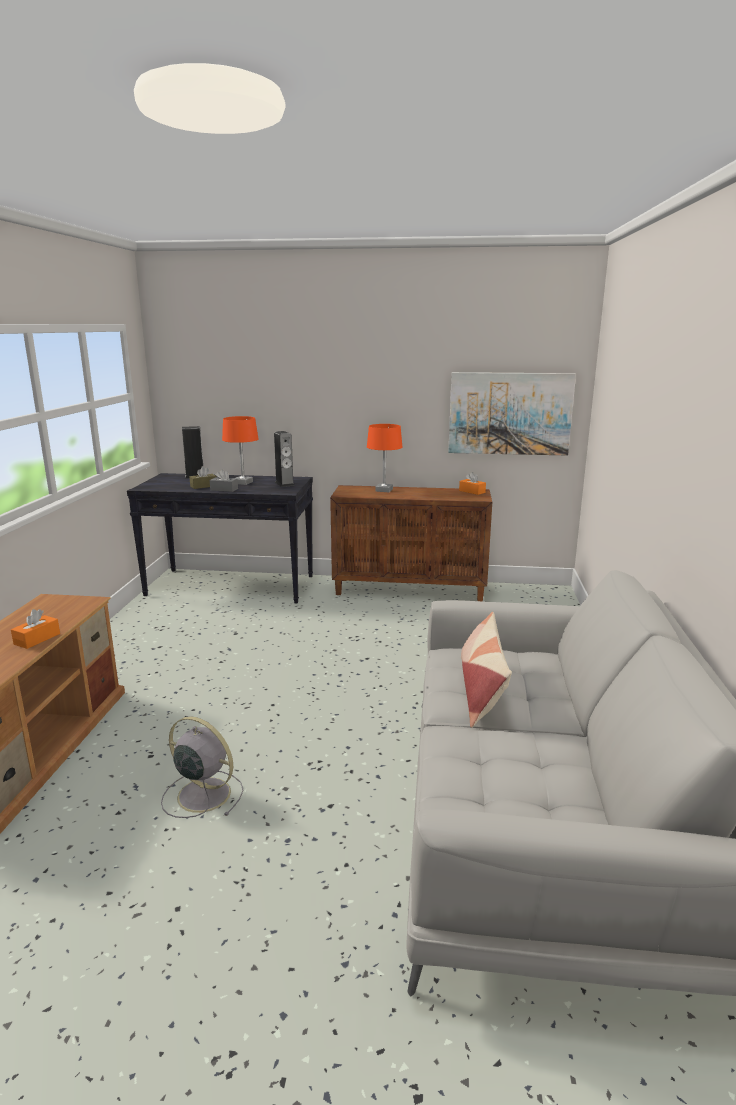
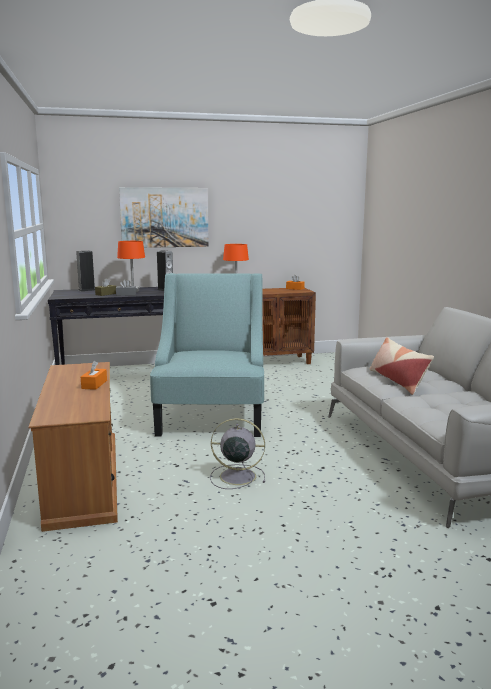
camera: 20 degrees left, 5 degrees down
(273, 672) = (212, 414): none -> turquoise armchair
(510, 413) = (314, 234): picture -> picture (164, 217)

